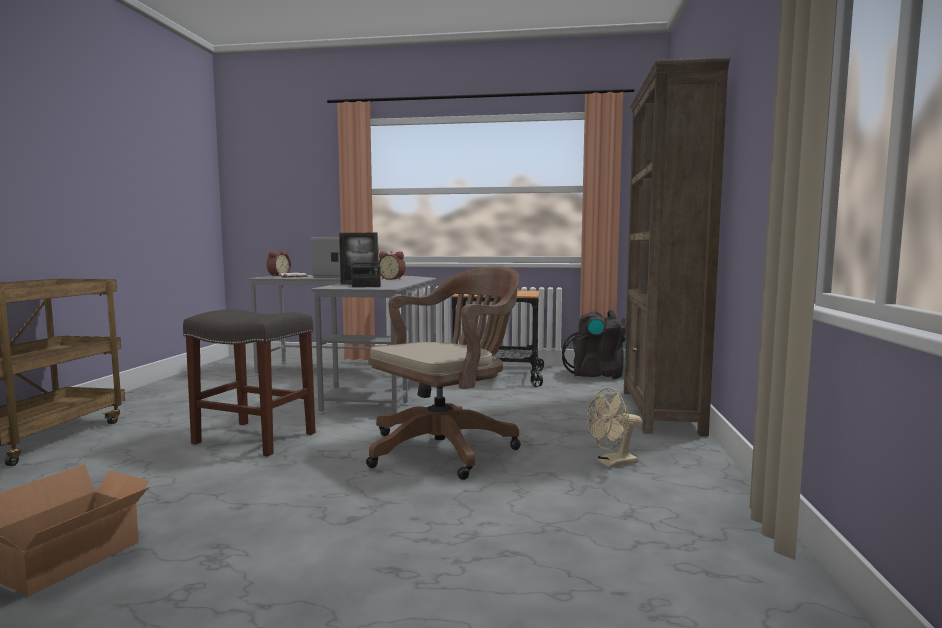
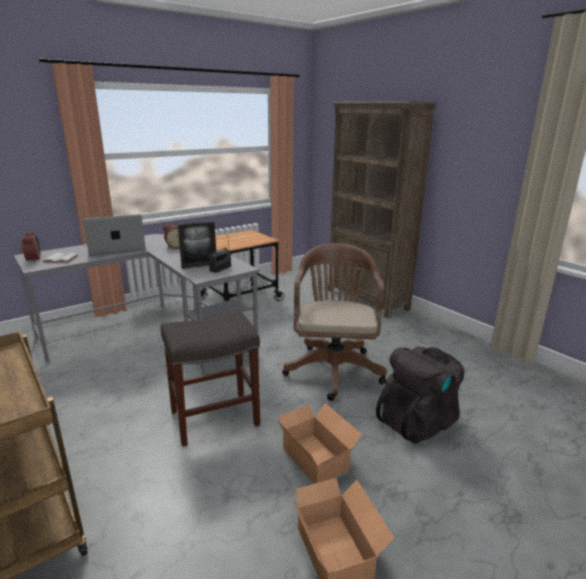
camera: 45 degrees left, 15 degrees up
(242, 496) = (316, 457): none -> cardboard box
(599, 375) = (291, 279): black backpack -> black backpack (418, 422)
(612, 463) = (411, 343): beige fan -> none

